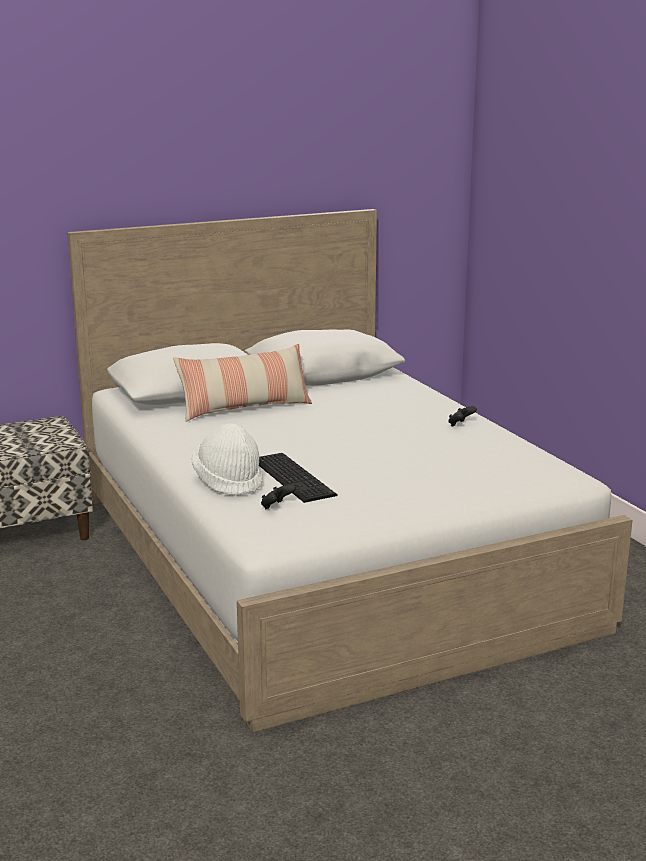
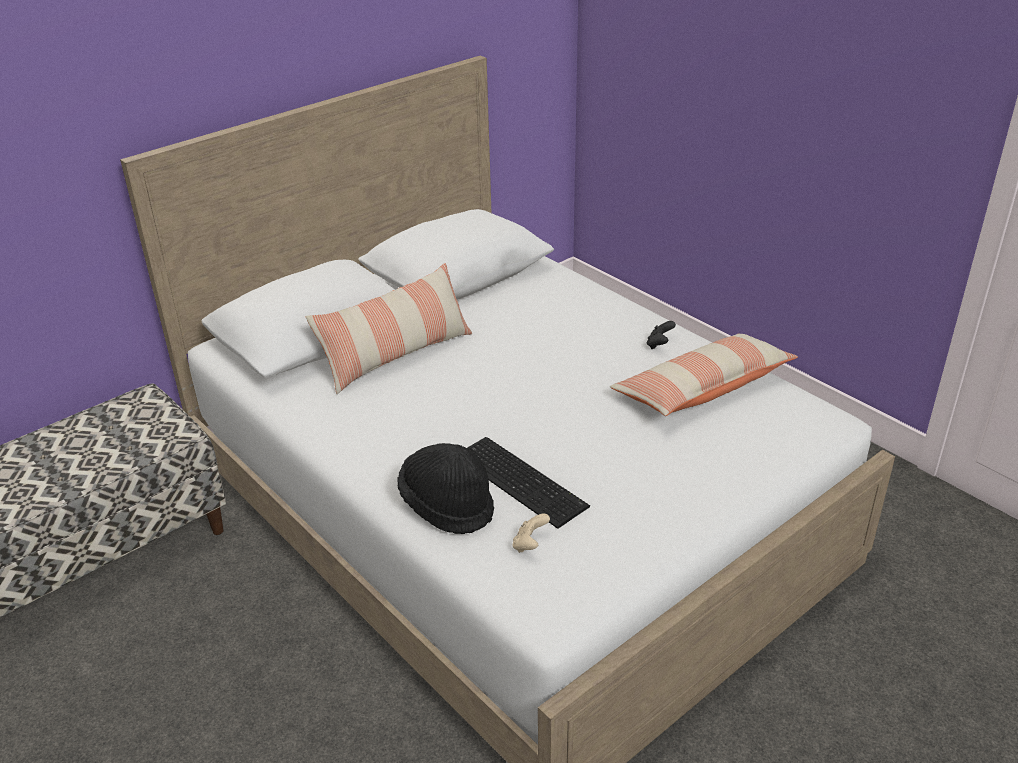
camera: 15 degrees left, 15 degrees up
(229, 482) = (447, 505): white hat -> black hat
(276, 507) = (530, 544): black game controller -> beige game controller
(477, 450) = (702, 389): none -> pillow

